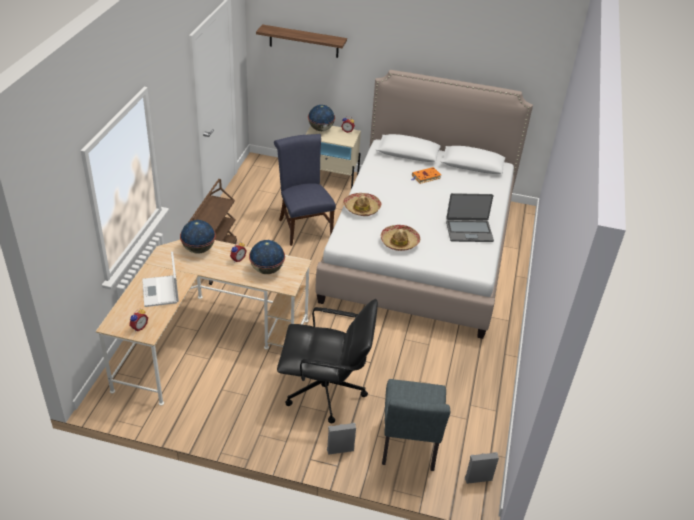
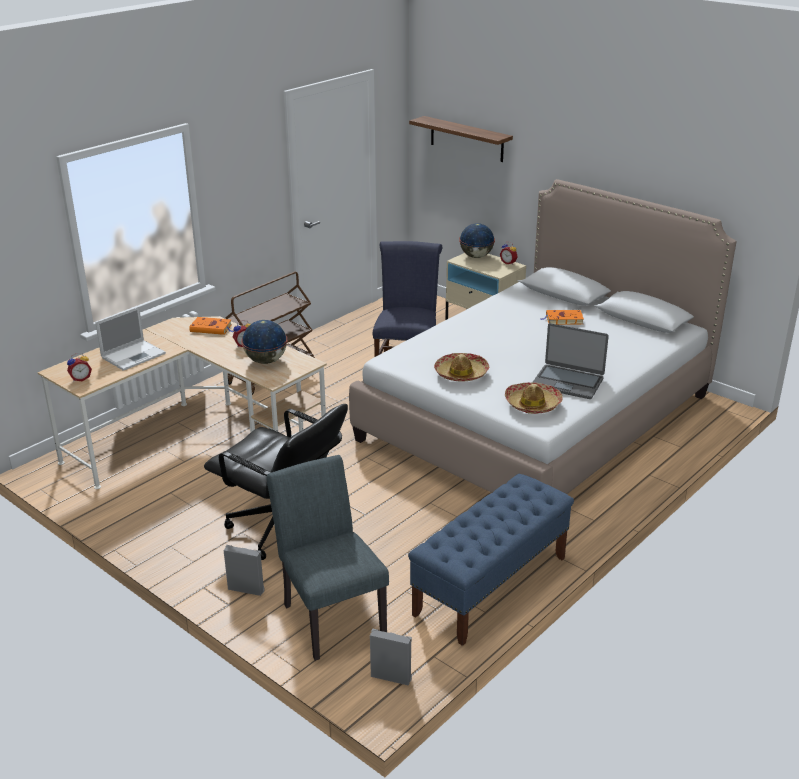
camera: 30 degrees right, 10 degrees down
(160, 292) = (134, 355): laptop -> laptop turned 150 degrees counterclockwise
(199, 249) = (212, 328): globe -> orange book
(362, 208) = (446, 333): hat -> hat (532, 404)
(408, 448) = (330, 615): grey chair -> grey chair turned 120 degrees clockwise
(486, 390) = (490, 586): none -> blue bench

